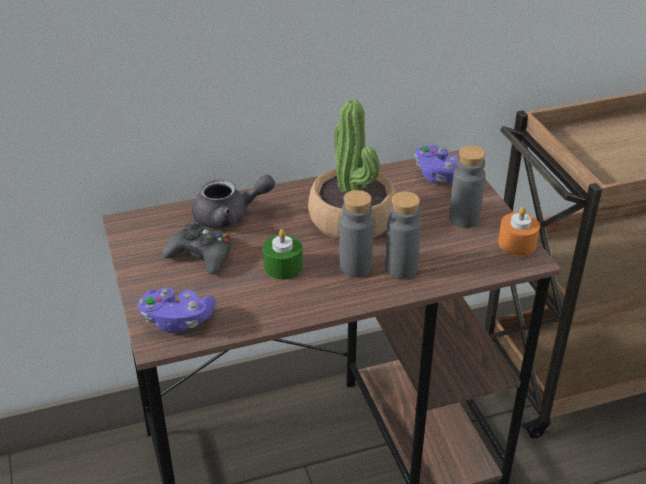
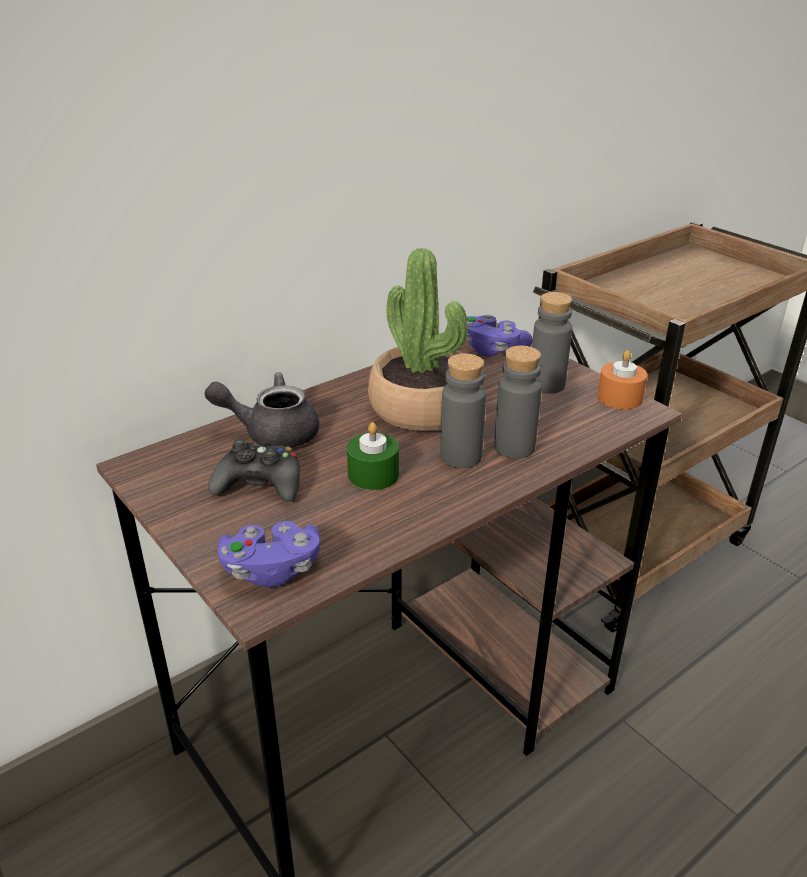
camera: 20 degrees left, 5 degrees down
(230, 216) = (271, 432): grey teapot -> grey teapot turned 150 degrees counterclockwise

